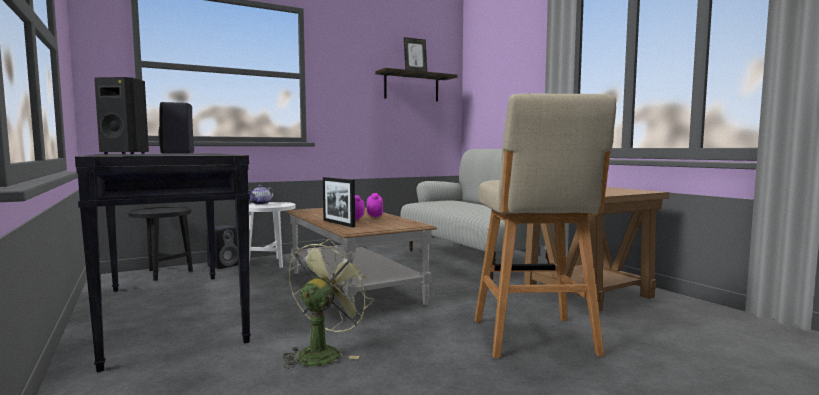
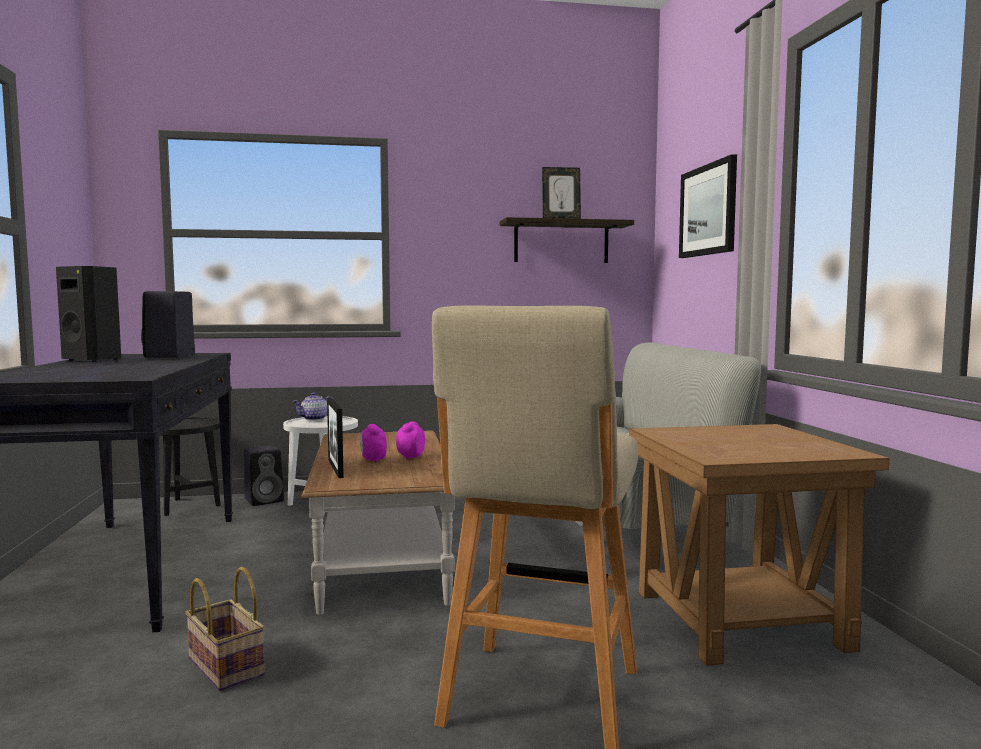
camera: 20 degrees right, 0 degrees up
(323, 353) = (223, 666): green fan -> basket
(511, 69) = (708, 210): none -> picture

